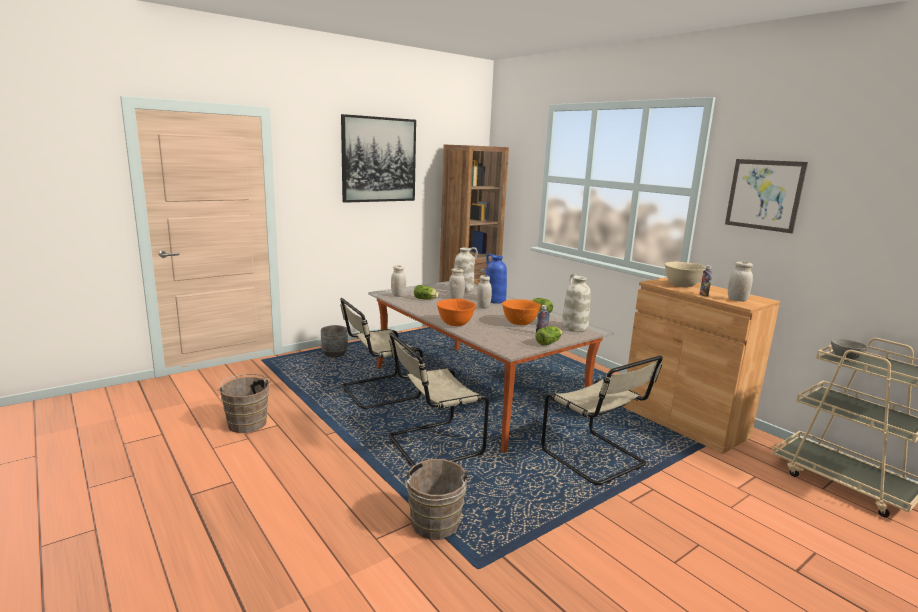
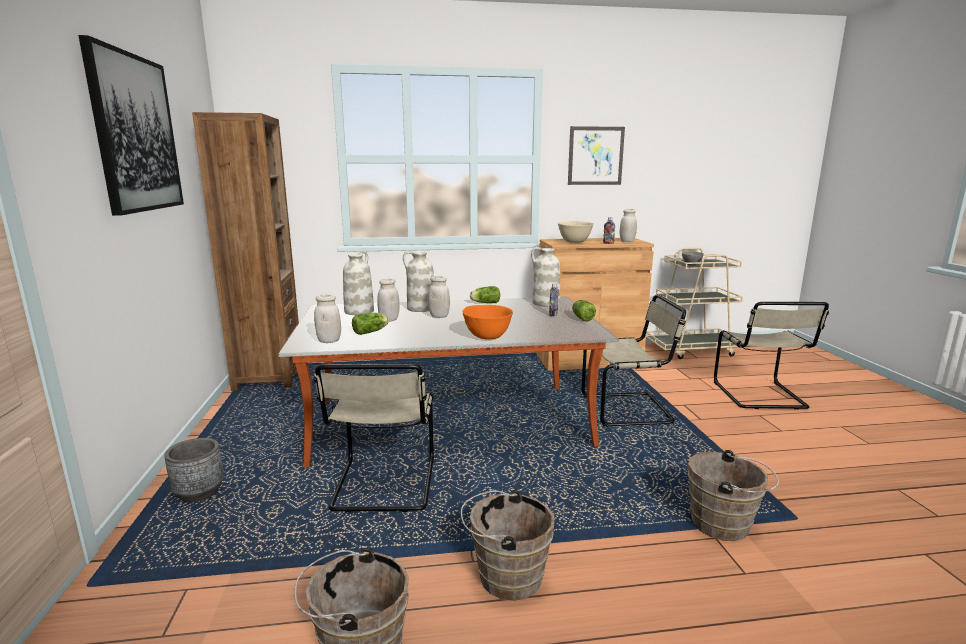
camera: 60 degrees left, 0 degrees up
(319, 446) = (505, 576): none -> brown bucket
(431, 445) = (558, 483): beige chair -> beige chair (760, 396)
(494, 300) = (421, 308): blue vase -> white vase
(519, 323) = (514, 315): orange bowl -> none

